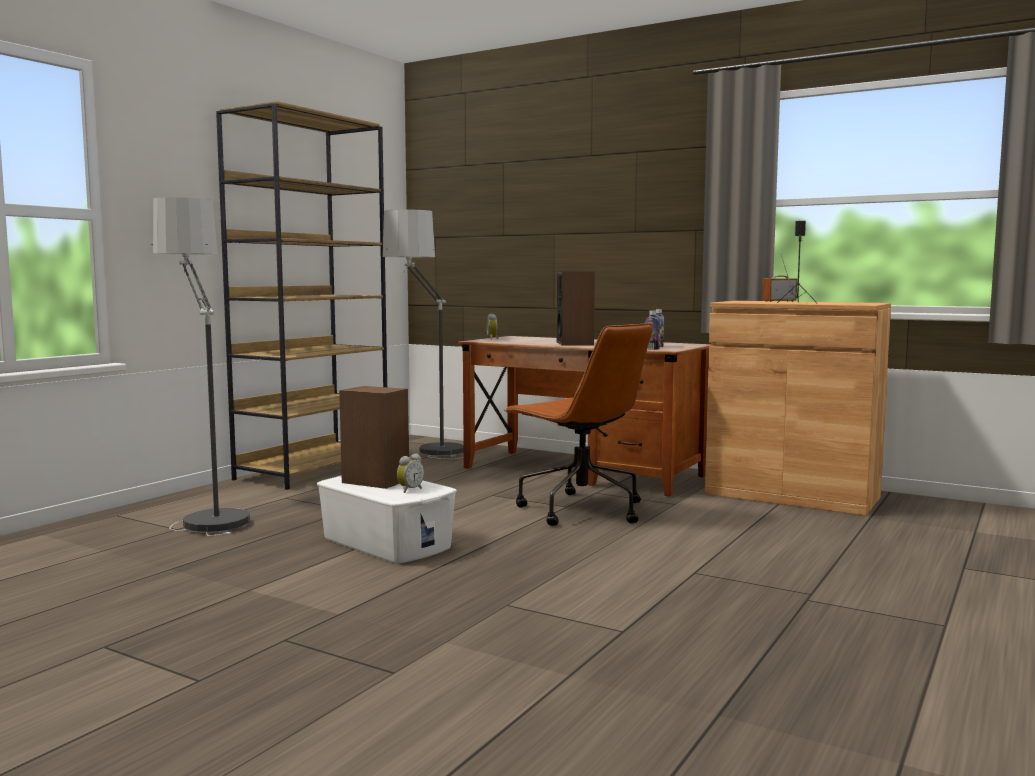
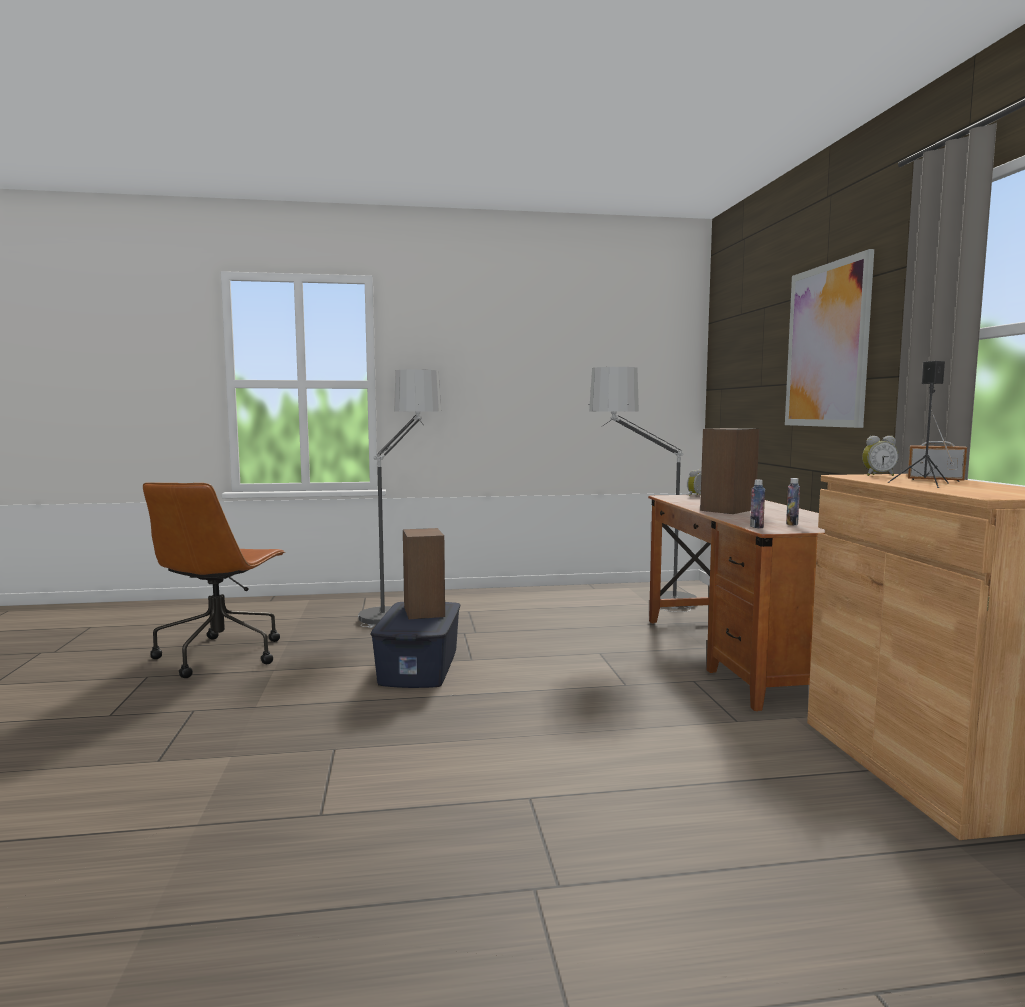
camera: 50 degrees right, 0 degrees up
(314, 470) = (545, 594): brown bookcase -> none
(387, 542) = (420, 666): white storage box -> blue storage box
(409, 490) = (415, 625): alarm clock -> alarm clock (877, 475)
(580, 510) = (627, 692): brown office chair -> brown office chair (220, 654)
(599, 203) = (827, 346): none -> picture

